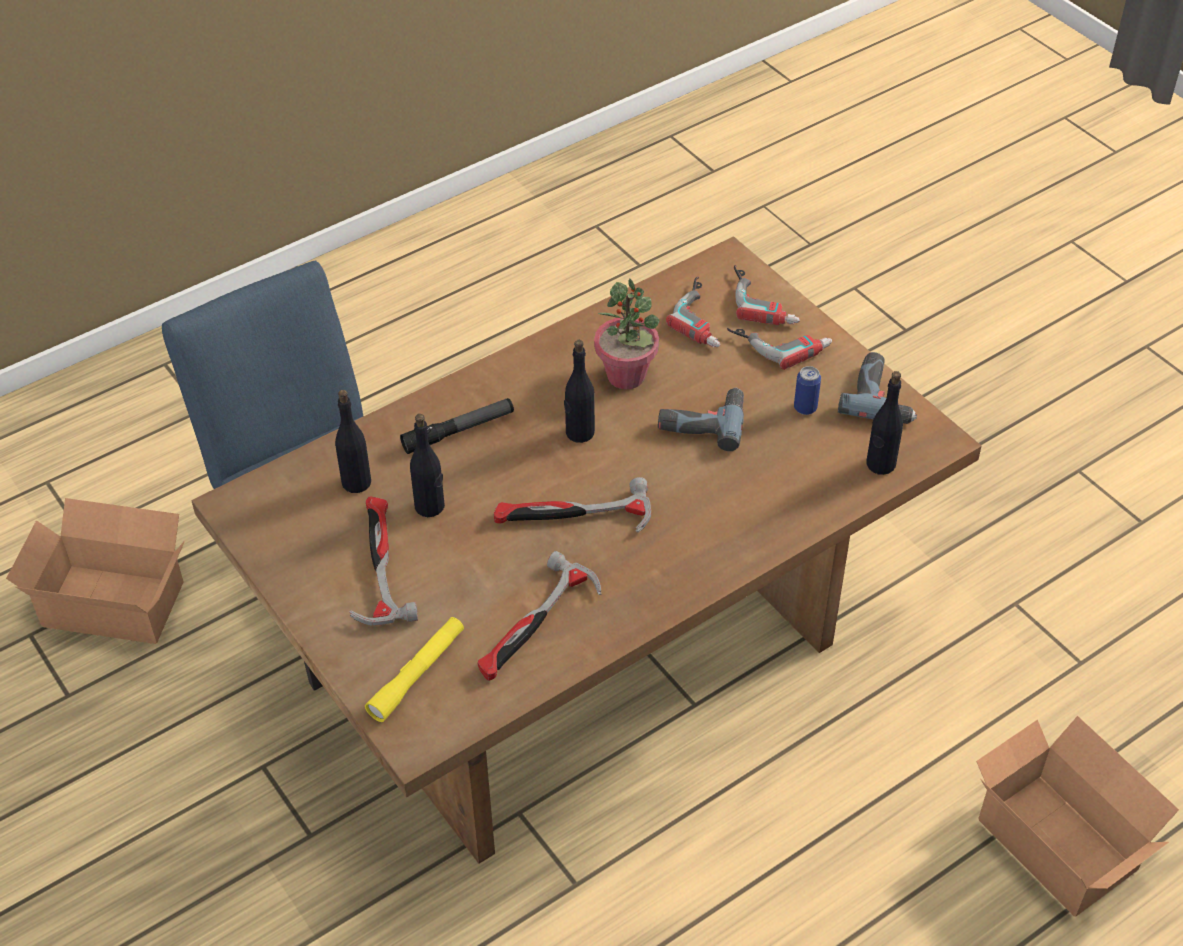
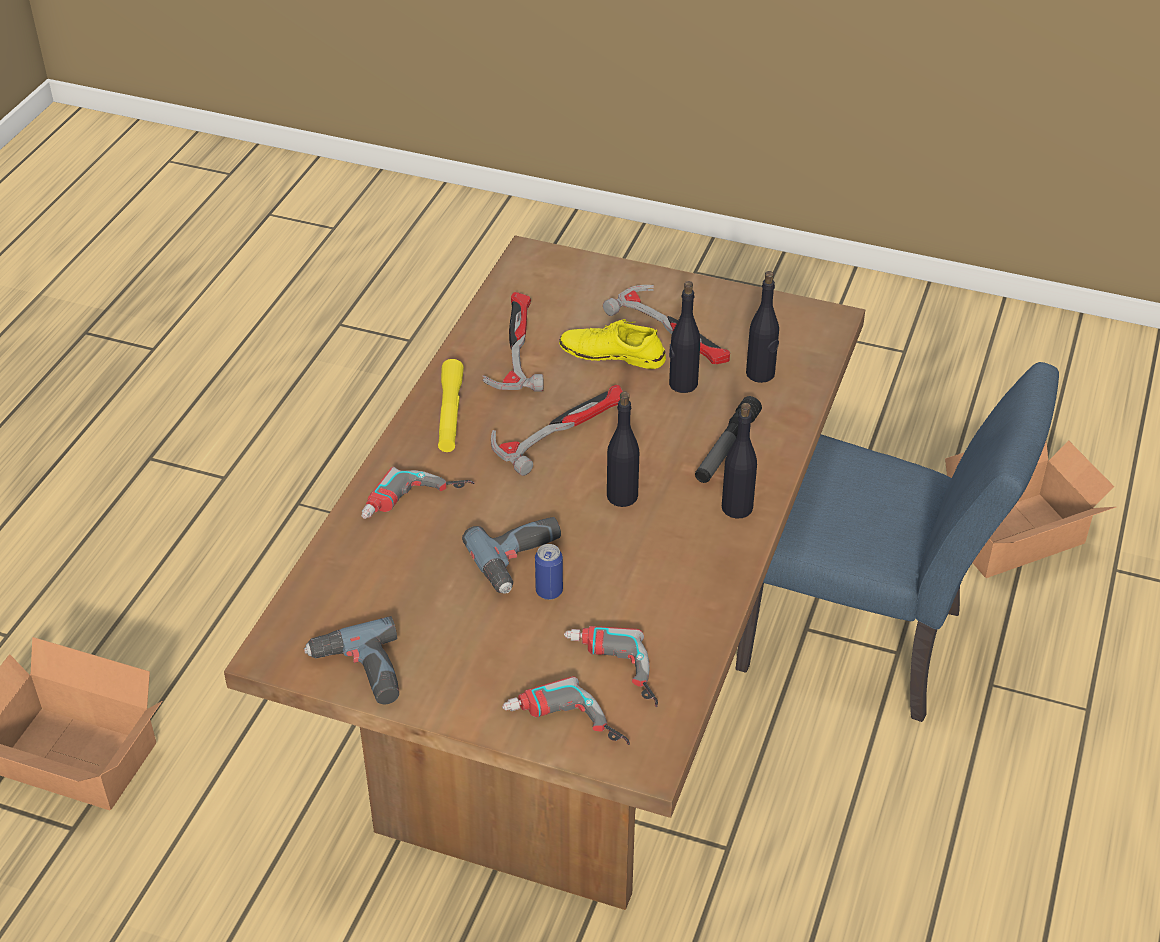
camera: 145 degrees right, 5 degrees down
(417, 674) = (569, 286): yellow flashlight -> yellow flashlight (450, 414)
(456, 570) = (612, 353): none -> yellow shoe
(626, 375) = (631, 569): potted plant -> none
(780, 342) = (509, 684): power drill -> power drill (416, 505)
(805, 408) = (430, 622): can -> can (549, 591)
(880, 464) = (317, 600): black bottle -> black bottle (737, 507)

